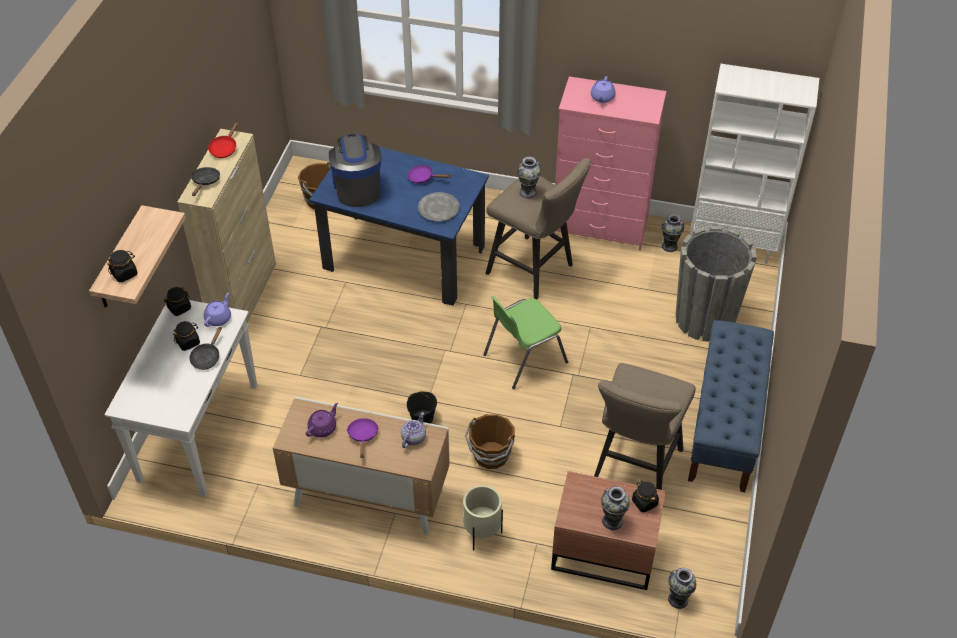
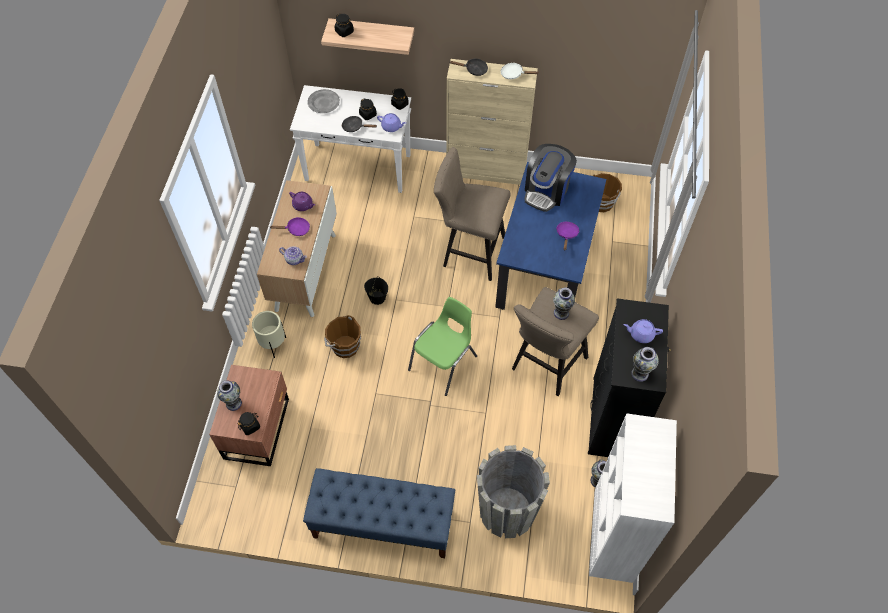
camera: 85 degrees right, 10 degrees up
(224, 148) = (514, 74): red frying pan -> white frying pan
(357, 187) = (546, 191): coffee machine -> coffee machine turned 135 degrees clockwise
(439, 209) = (530, 249): grey plate -> grey plate (323, 103)
(523, 358) = (444, 363): green chair -> green chair turned 75 degrees clockwise
(600, 227) = (611, 419): pink dresser -> black dresser
(634, 469) = (334, 449): beige stool -> beige stool (469, 251)
(678, 599) = (214, 481): vase -> vase (639, 373)

